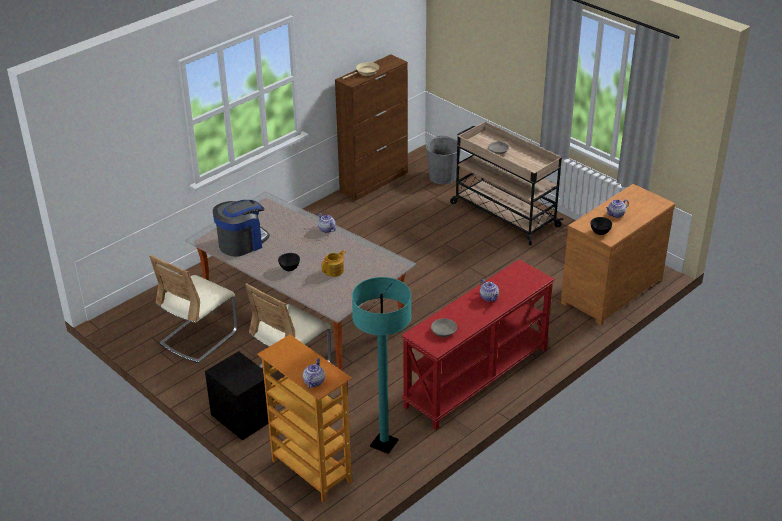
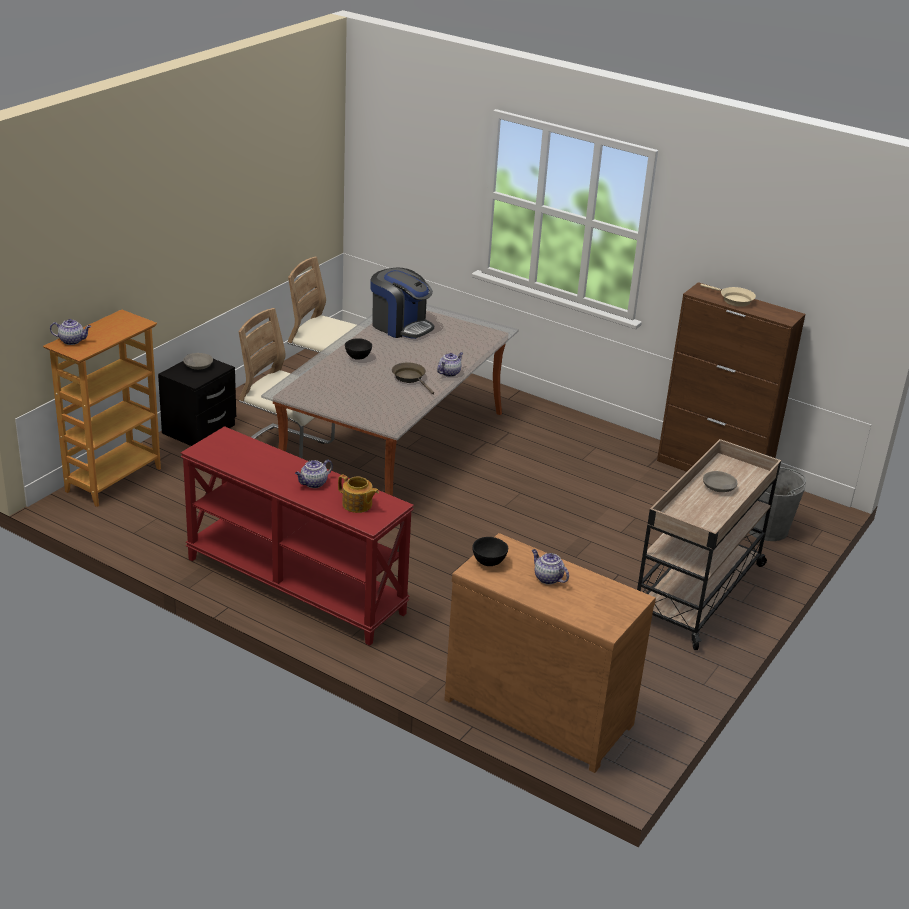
camera: 75 degrees right, 5 degrees down
(330, 247) = (410, 378): none -> brown frying pan
(334, 271) = (361, 384): teapot -> teapot (357, 505)
(384, 444) = (161, 523): turquoise floor lamp -> none
(443, 331) = (234, 453): grey bowl -> grey bowl (198, 365)

